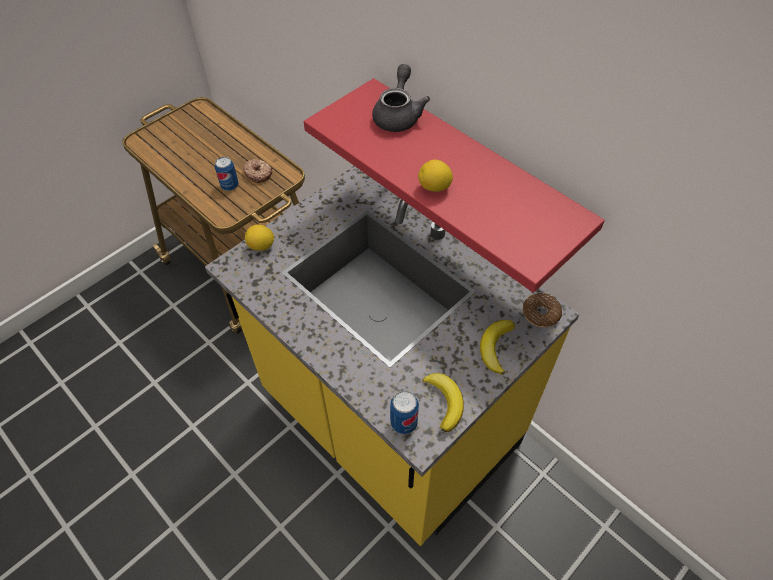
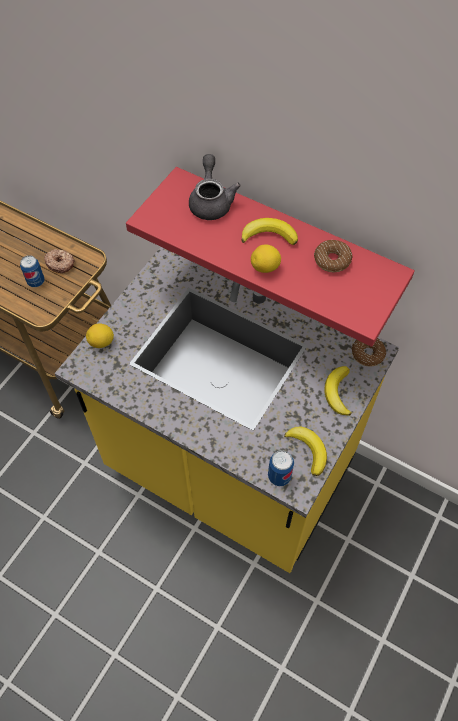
camera: 15 degrees left, 5 degrees up
(449, 157) = (269, 235): none -> banana
(511, 193) = (332, 260): none -> donut

